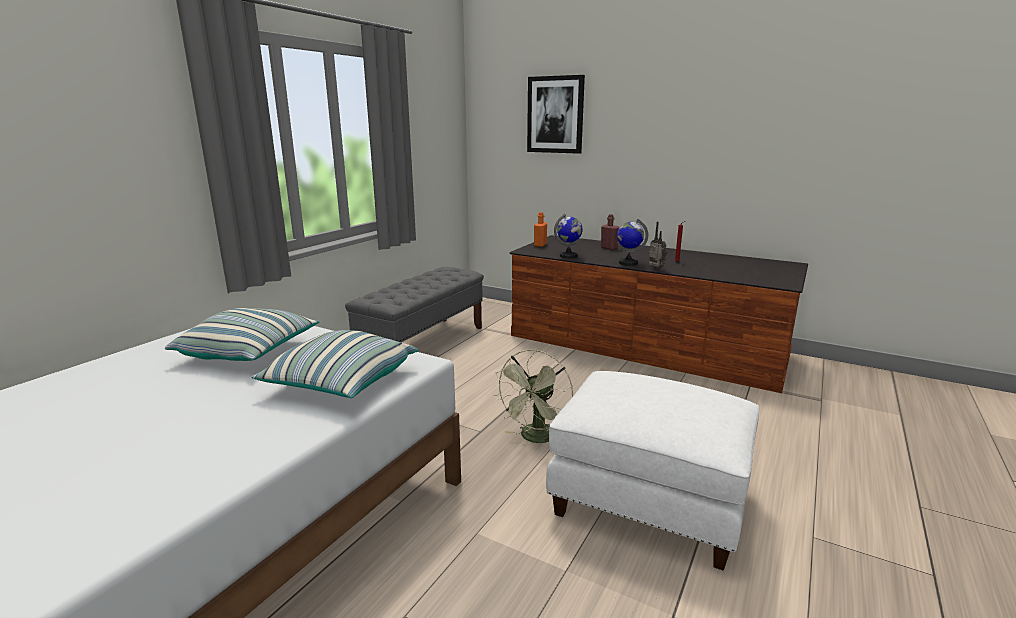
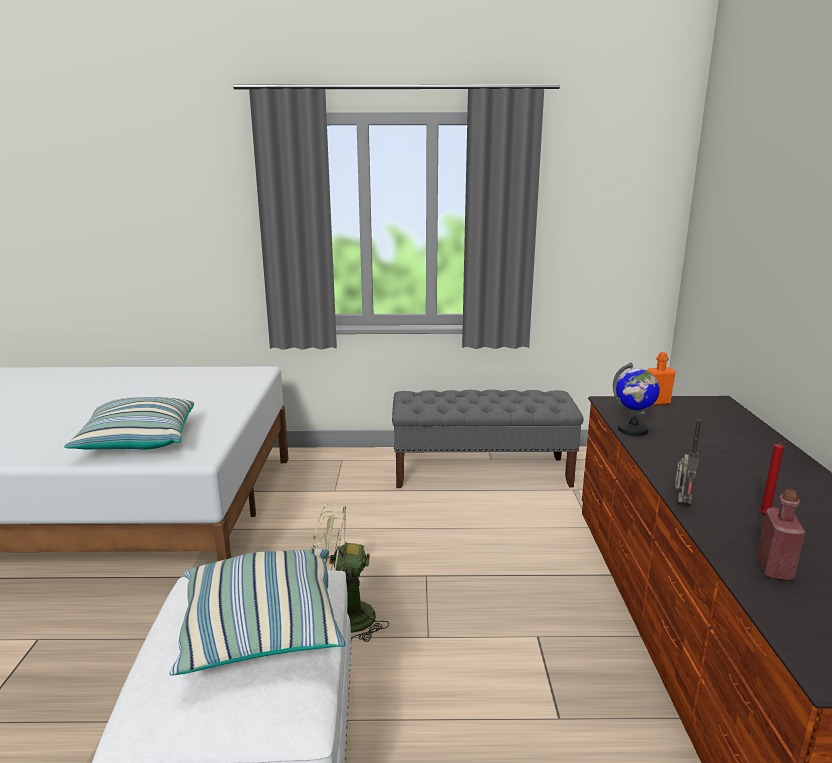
camera: 60 degrees right, 0 degrees up
(249, 352) = (186, 396): pillow -> pillow (262, 630)
(555, 115) = (767, 199): picture -> none
(608, 248) = (739, 445): red bottle -> red bottle (774, 569)
(628, 263) = (674, 476): globe -> none

